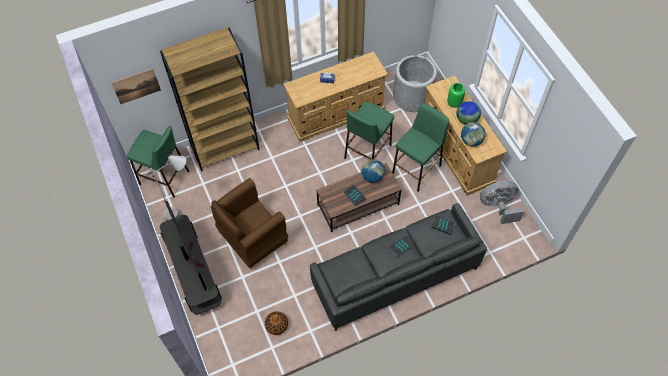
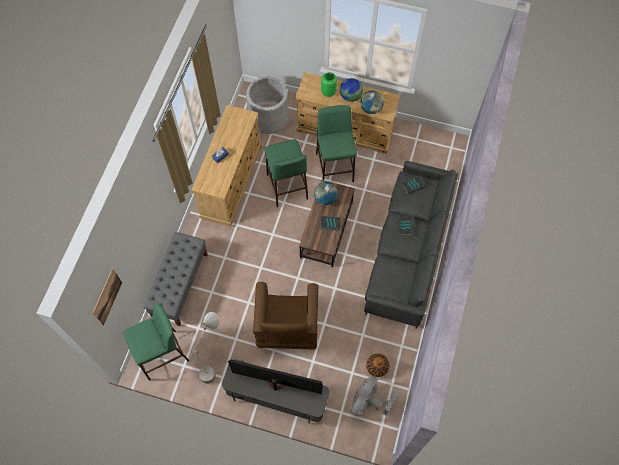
camera: 50 degrees left, 5 degrees up
(225, 148) = (180, 285): brown bookcase -> grey bench
(498, 207) = (413, 142): grey fan -> grey fan (368, 401)

